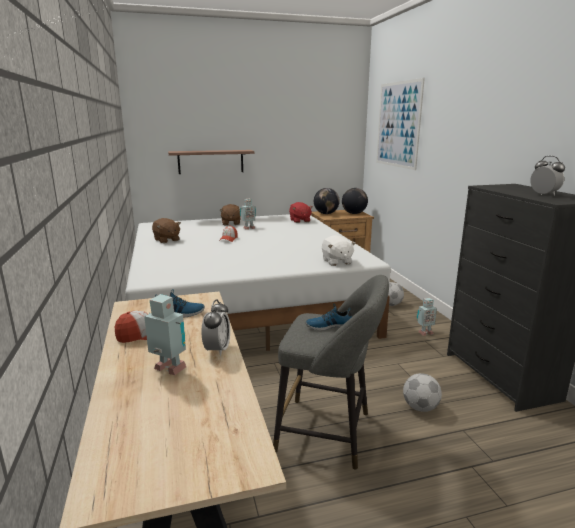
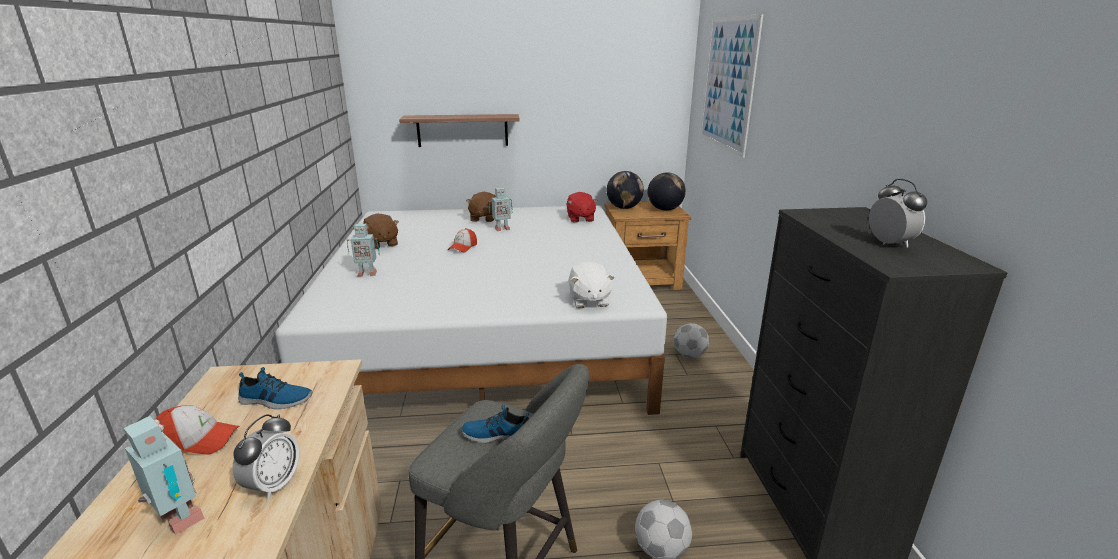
camera: 10 degrees right, 5 degrees up
(424, 333) = (721, 411): toy robot -> toy robot (366, 273)

